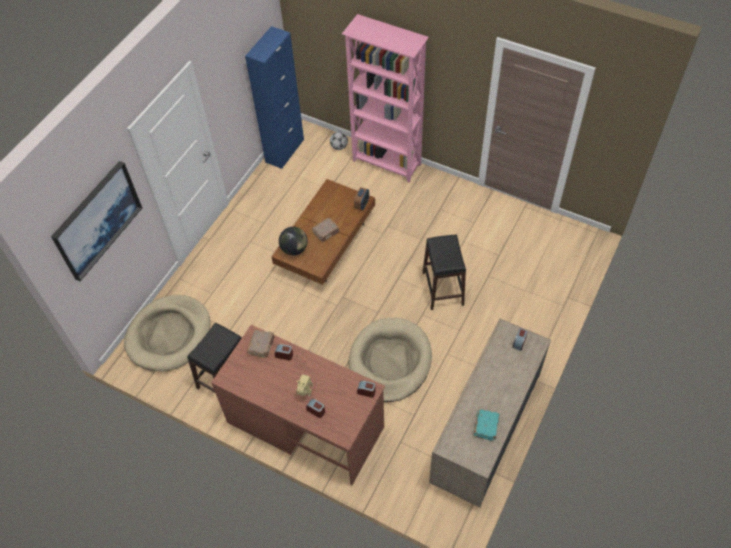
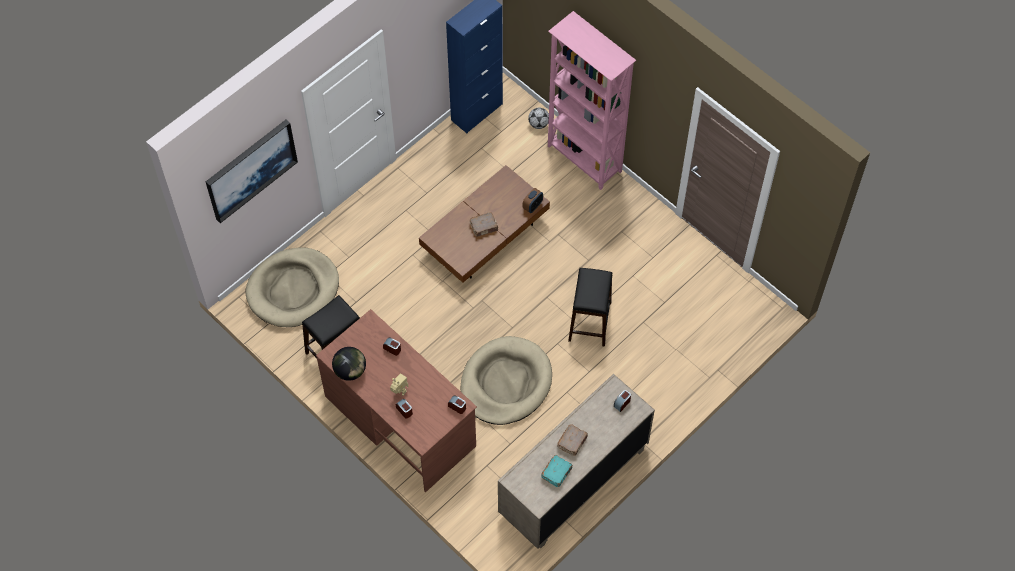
camera: 15 degrees right, 5 degrees up
(262, 345) = (374, 333): brown book -> brown book (572, 442)
(294, 249) = (445, 236): globe -> globe (350, 371)

